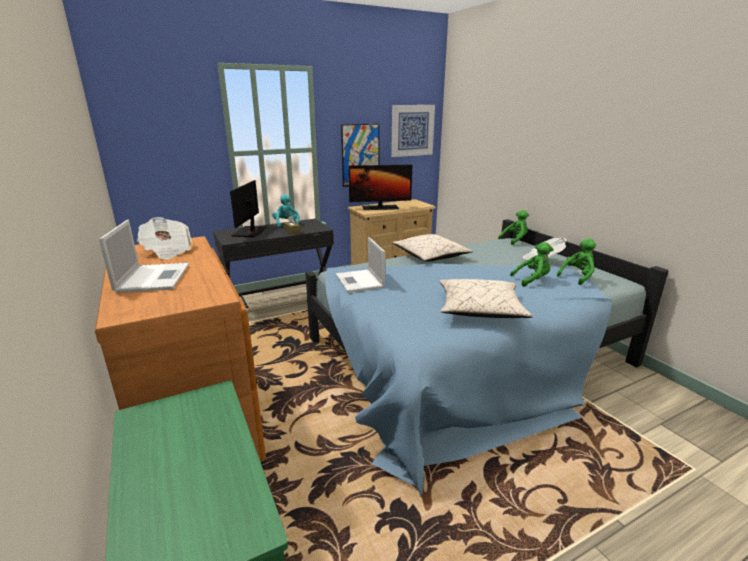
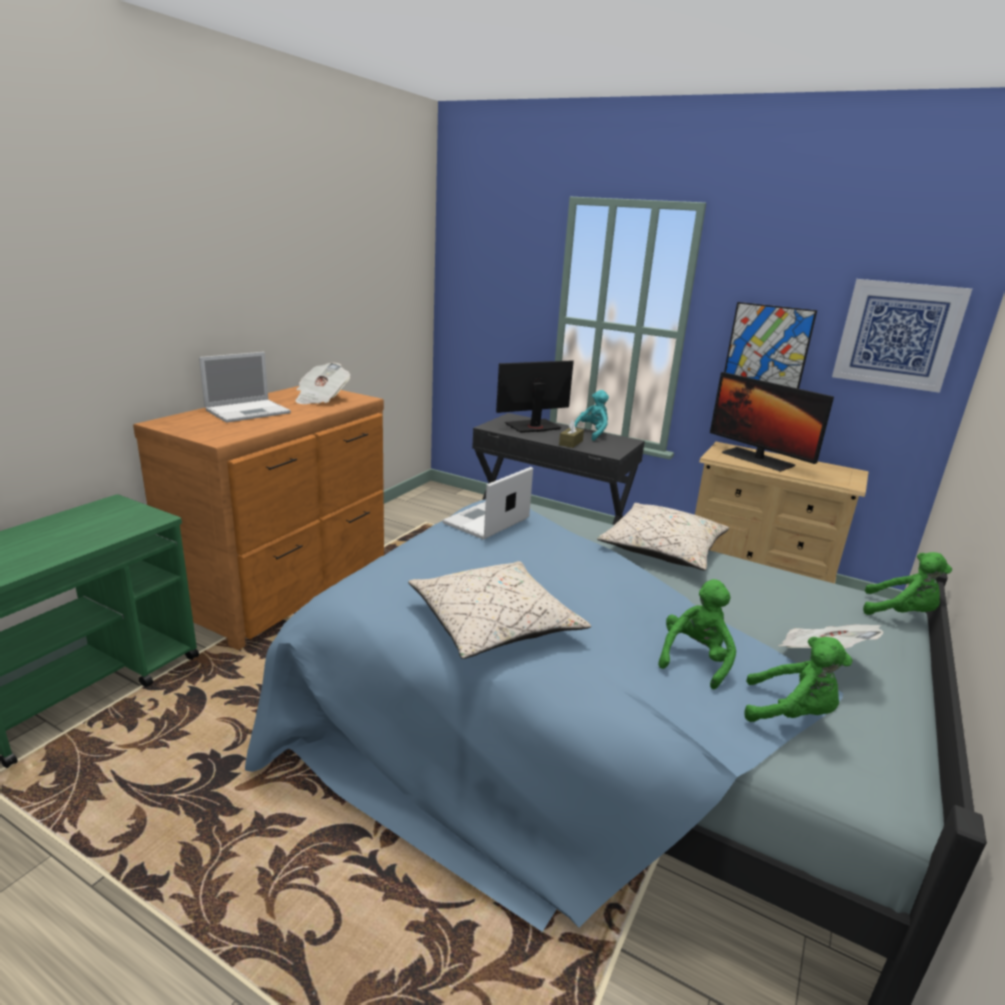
camera: 55 degrees right, 0 degrees up
(532, 280) = (695, 660): green plush toy -> green plush toy turned 105 degrees counterclockwise

